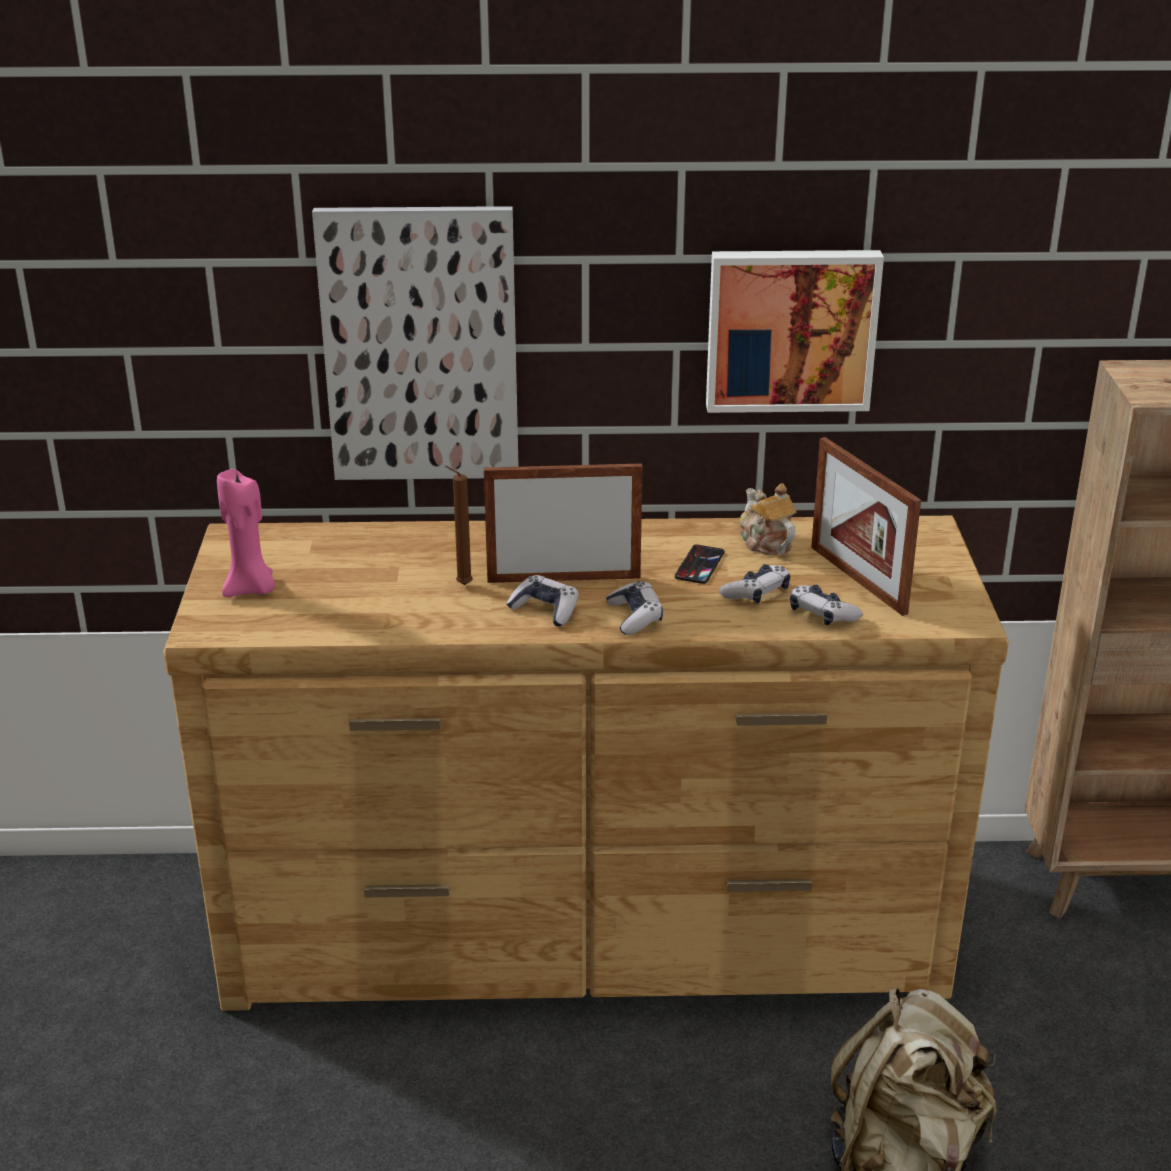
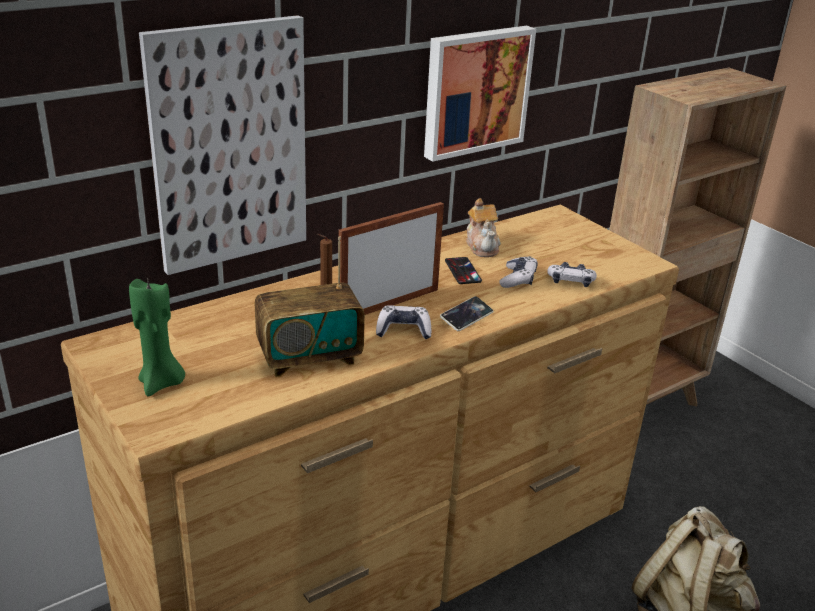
camera: 35 degrees left, 0 degrees up
(251, 589) = (161, 383): pink candle -> green candle
(413, 608) = (309, 358): none -> radio
(635, 617) = (466, 317): game controller -> phone
(765, 542) = (482, 246): teapot -> teapot turned 135 degrees counterclockwise
(858, 579) = (562, 255): picture frame -> none

